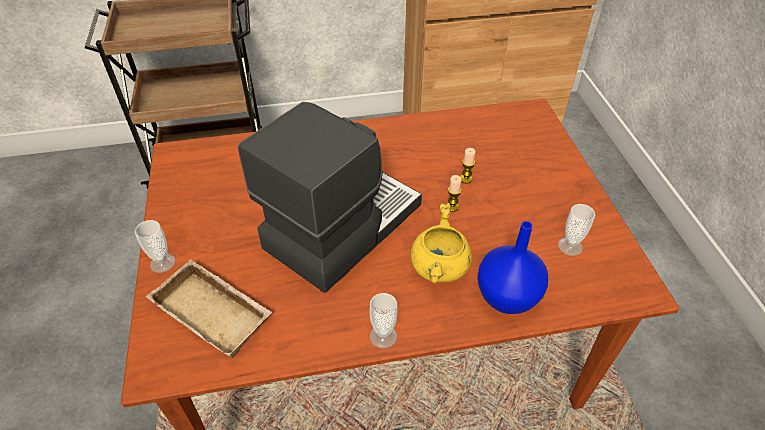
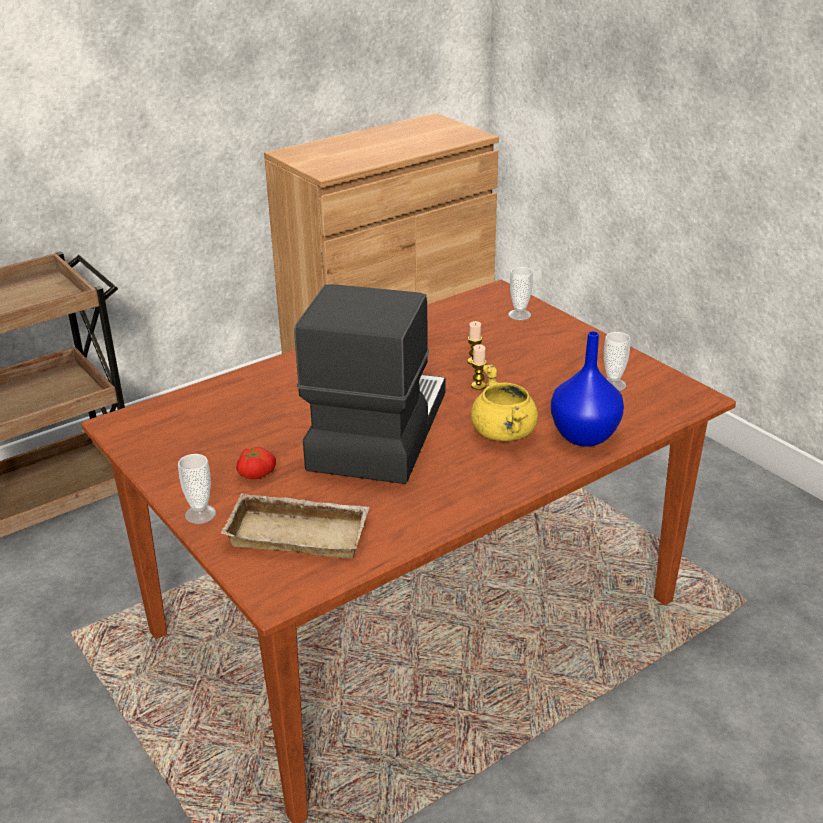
camera: 25 degrees left, 15 degrees down
(227, 236) = (256, 473): none -> tomato
(383, 336) = (491, 497): cup -> cup (519, 315)

